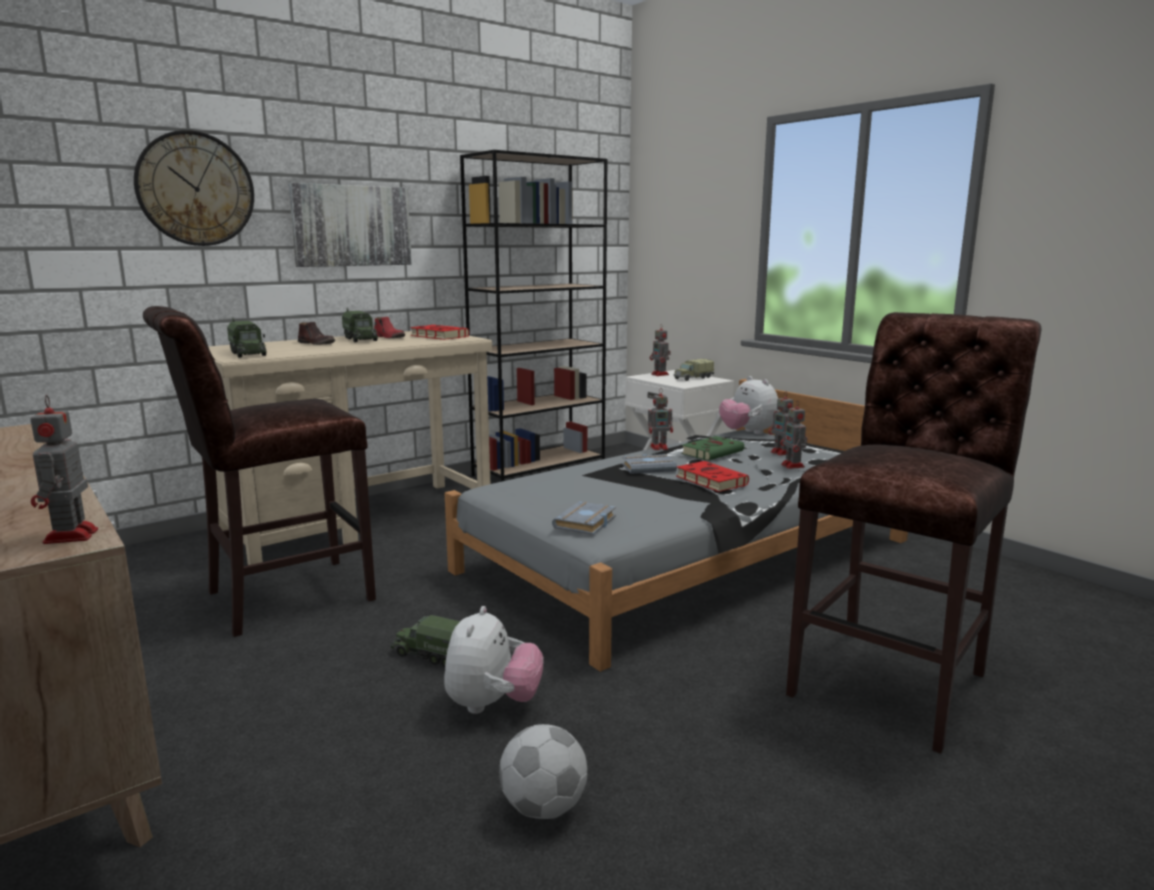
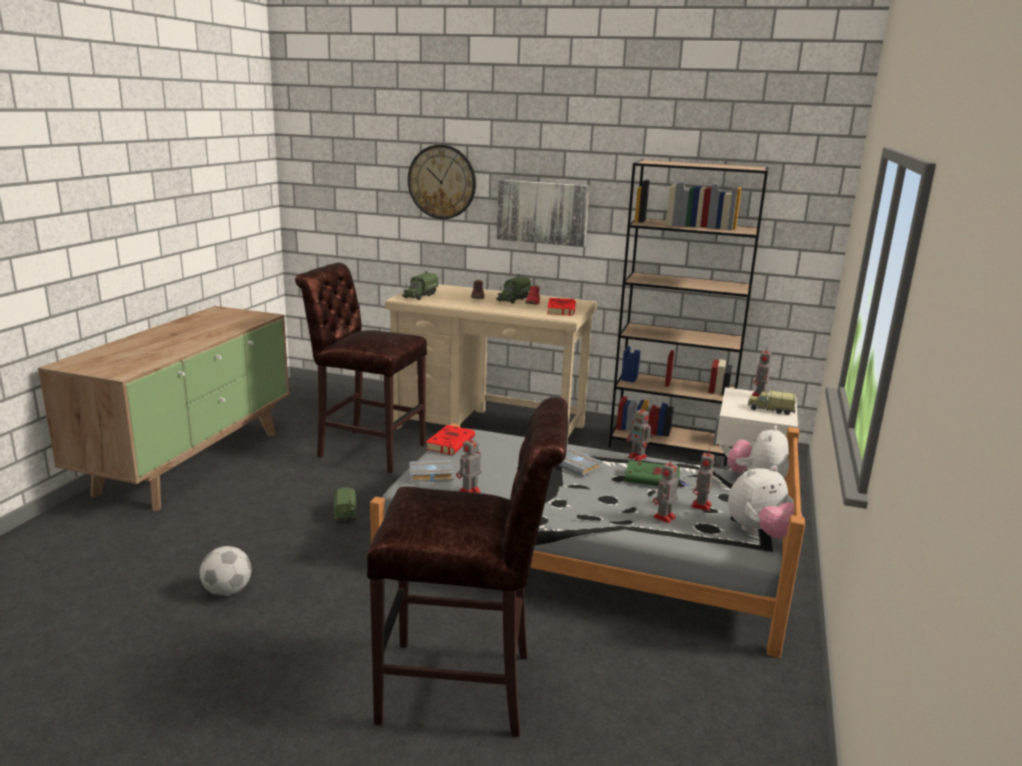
camera: 55 degrees right, 5 degrees up
(70, 537) = (126, 372): toy robot -> toy robot (469, 492)
(492, 704) = (309, 546): plush toy -> plush toy (759, 532)
(709, 480) = (573, 492): red book -> red book (451, 443)

